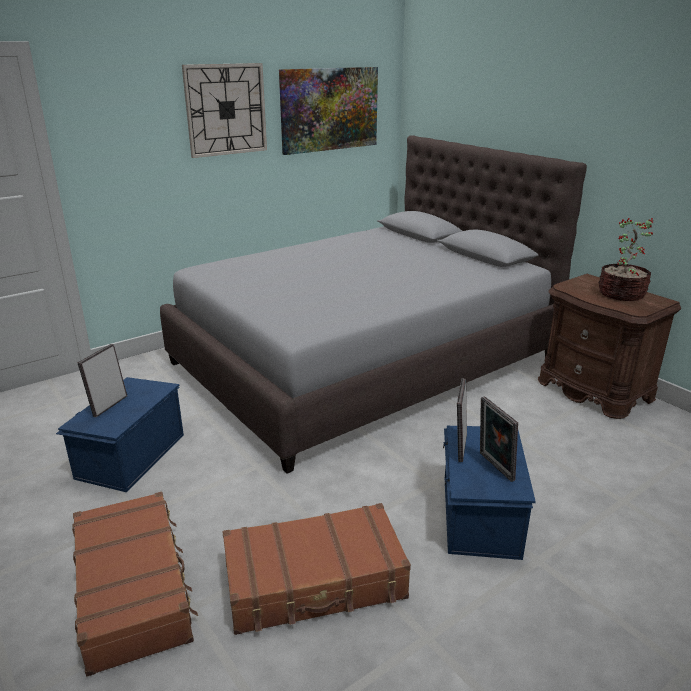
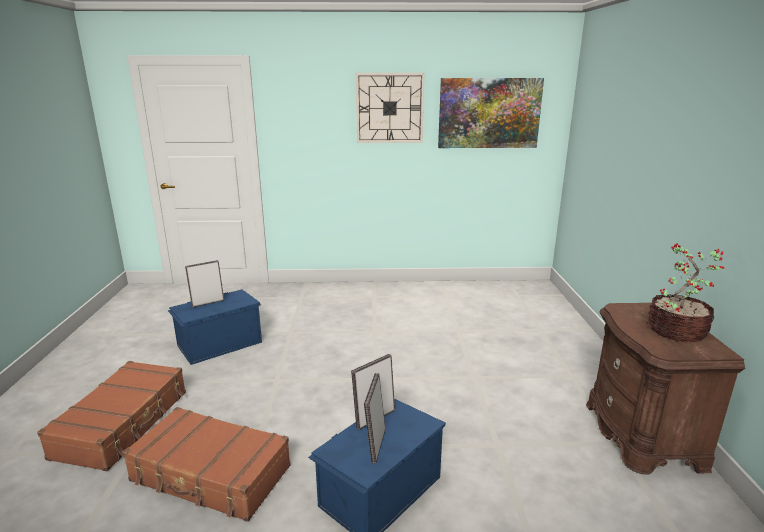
camera: 35 degrees right, 5 degrees down
(364, 360) = (445, 332): grey bed -> none

